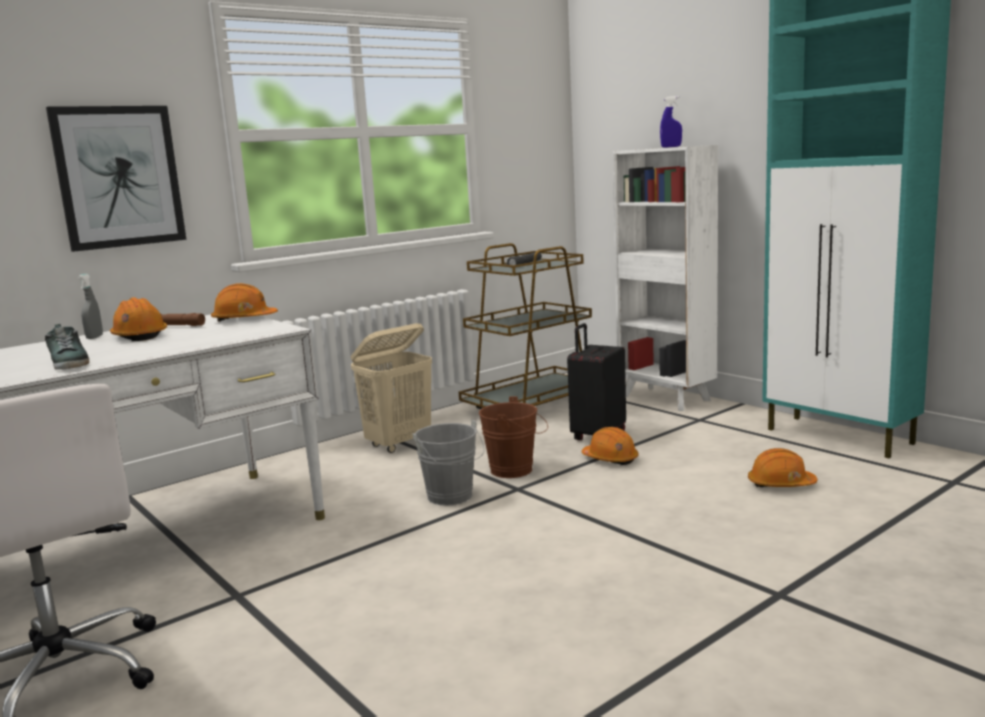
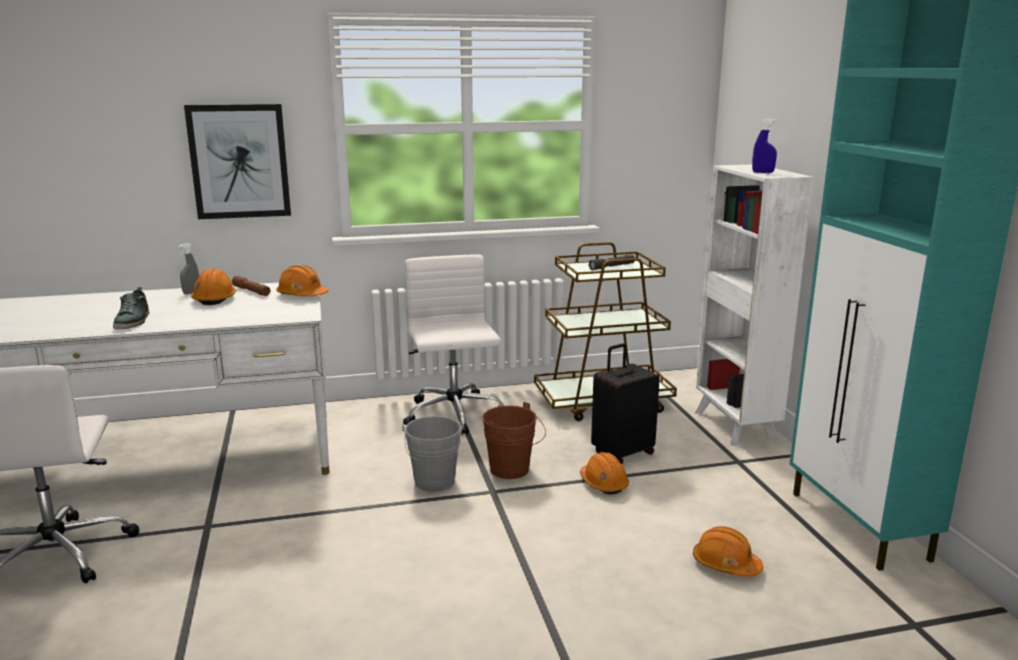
camera: 25 degrees right, 5 degrees up
(399, 444) = (454, 415): beige laundry basket -> white office chair

